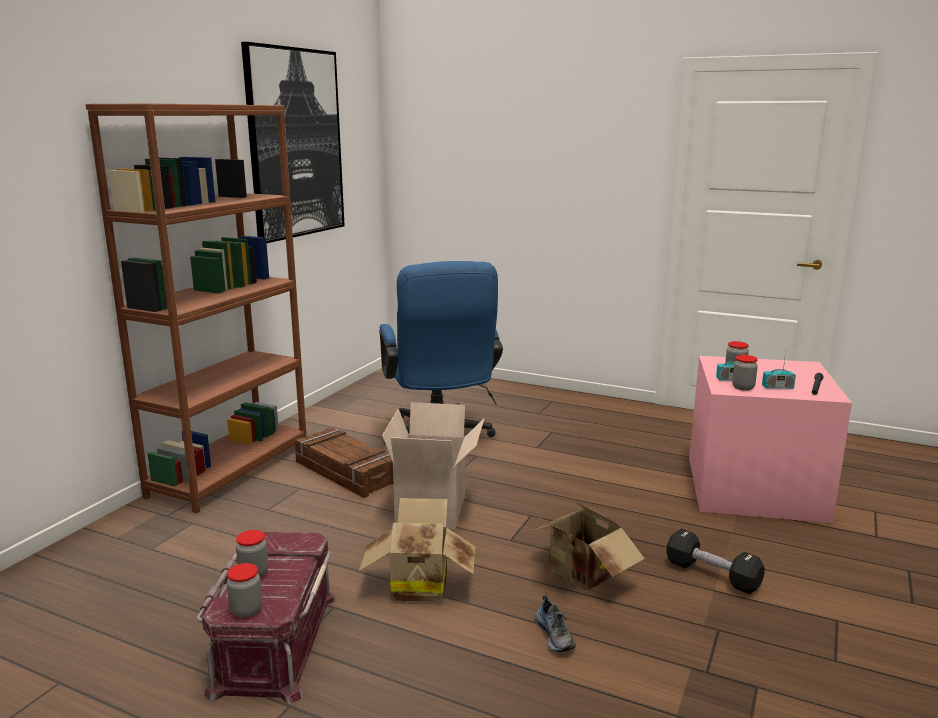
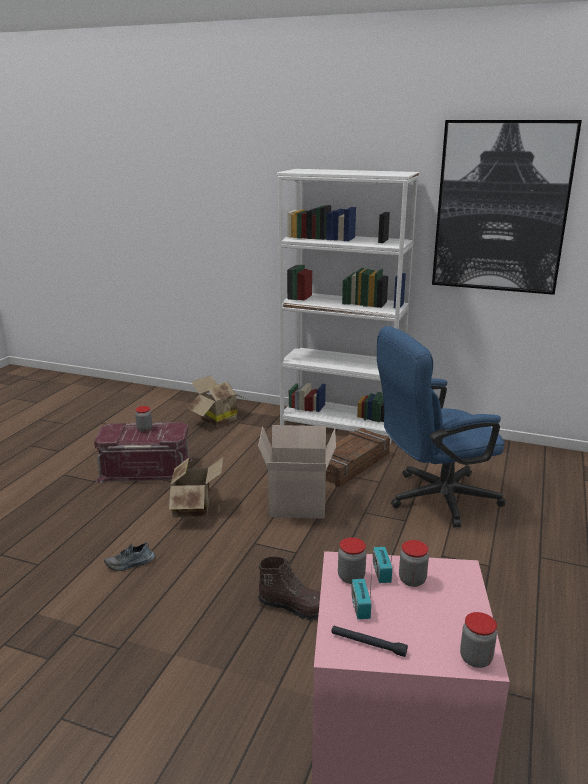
camera: 85 degrees right, 5 degrees up
(231, 470) = (341, 425): brown bookcase -> white bookcase
(246, 610) = (109, 431): jar -> jar (475, 658)
(581, 576) = (201, 577): cardboard box -> cardboard box (216, 419)
(622, 520) = (294, 606): none -> brown boot
(712, 575) = (197, 657): black dumbbell -> none

